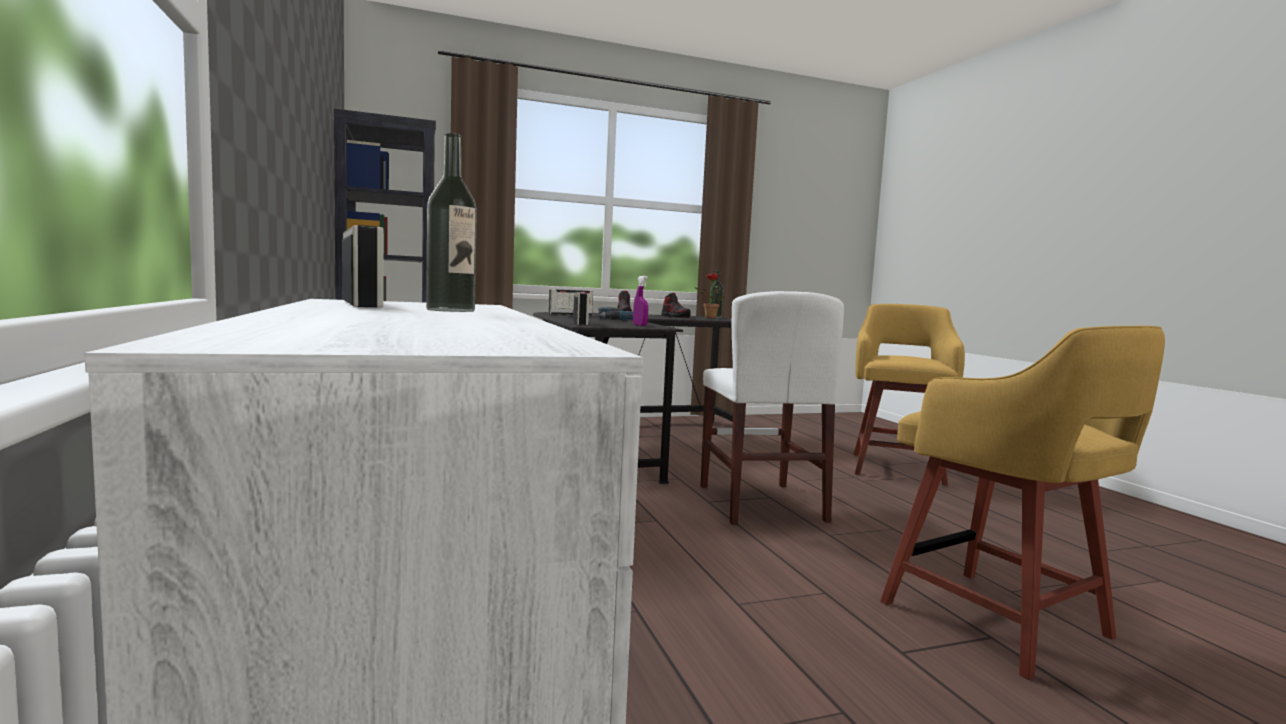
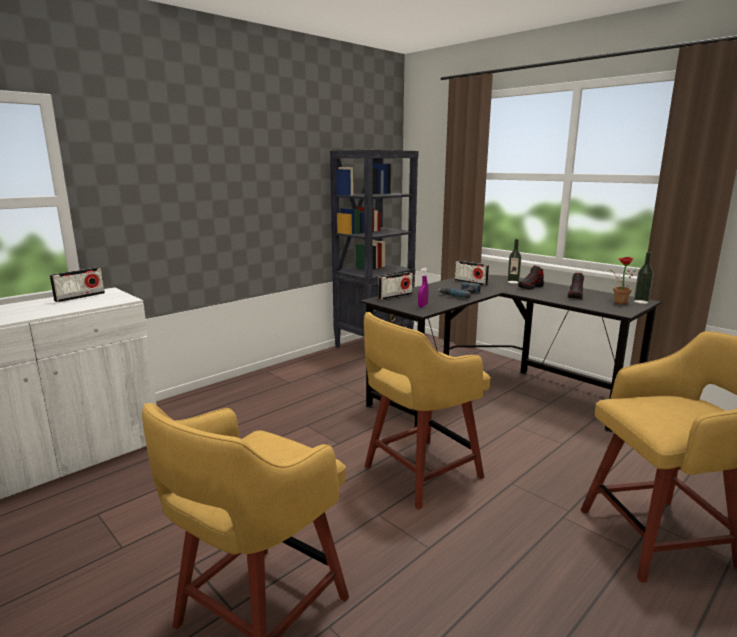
camera: 65 degrees right, 10 degrees up
(450, 310) = (60, 307): bottle -> bottle (513, 282)
(760, 503) = (419, 473): white chair -> yellow stool

